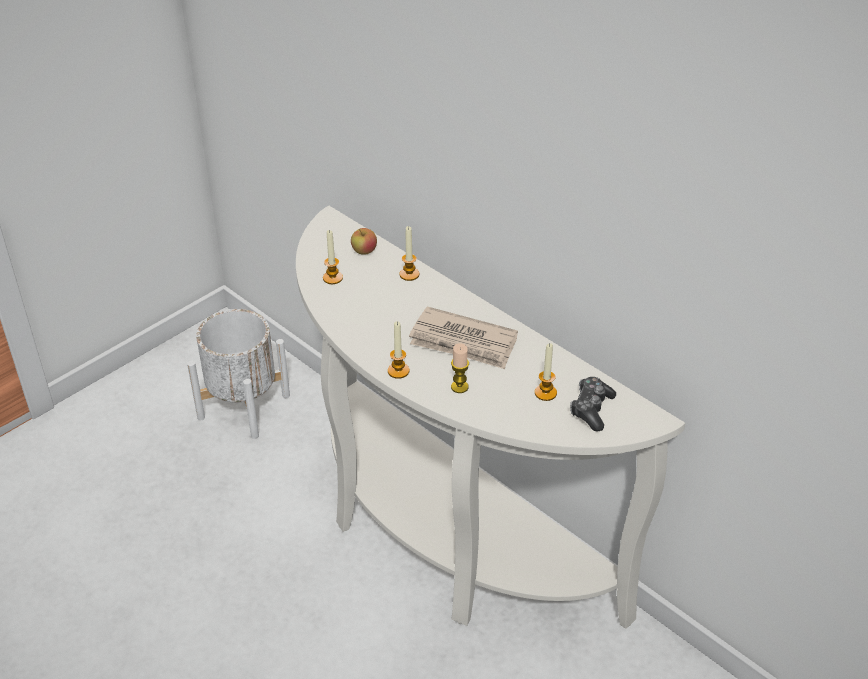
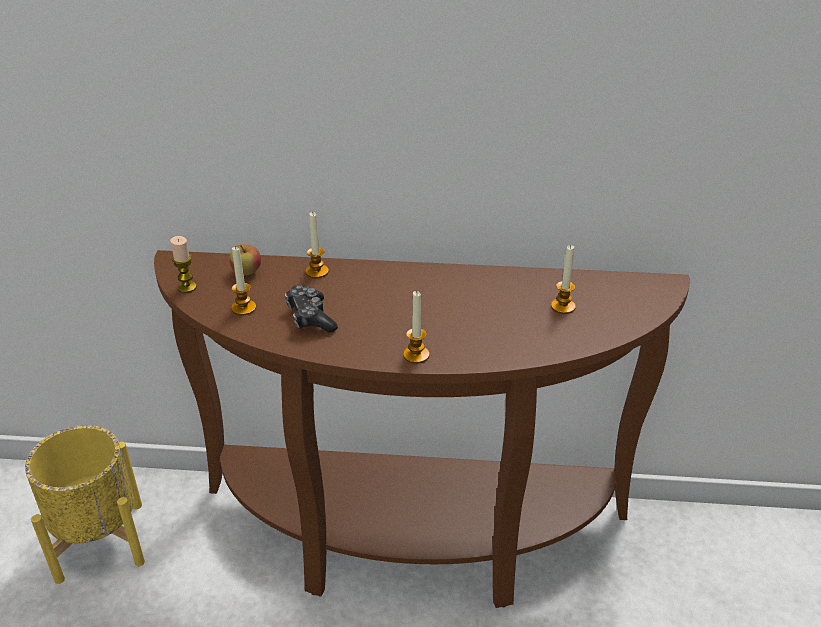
camera: 40 degrees left, 5 degrees down
(243, 407) = (100, 542): white planter -> yellow planter
(441, 535) = (411, 541): white console table -> brown console table
(459, 387) = (488, 339): candle -> candle (187, 287)
(463, 342) = (441, 302): newspaper -> none
(591, 409) = (613, 300): game controller -> game controller (310, 317)

